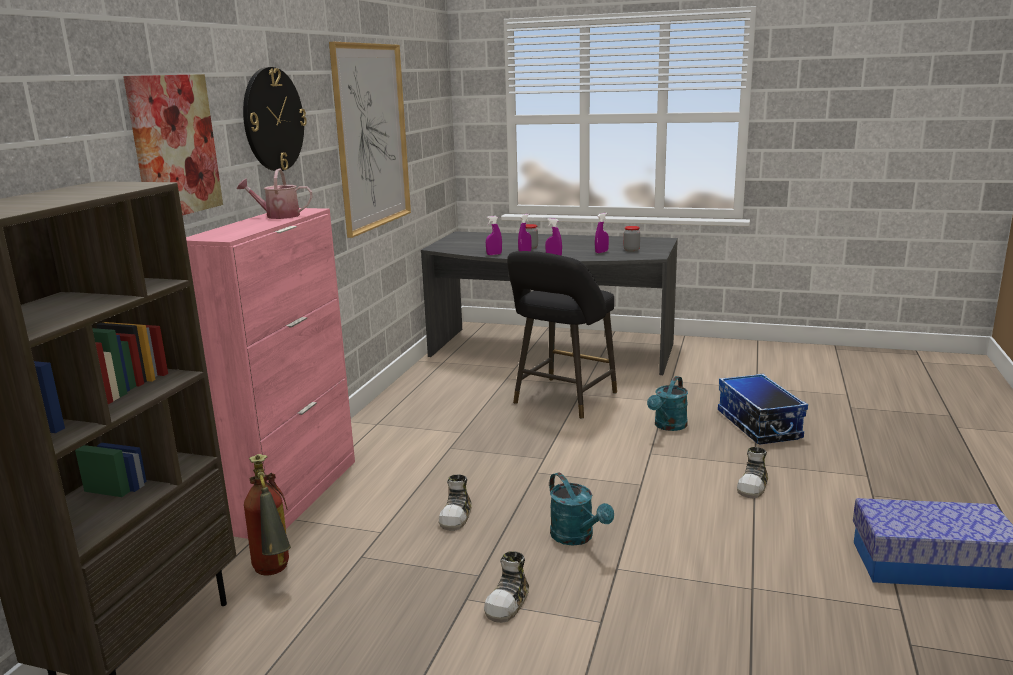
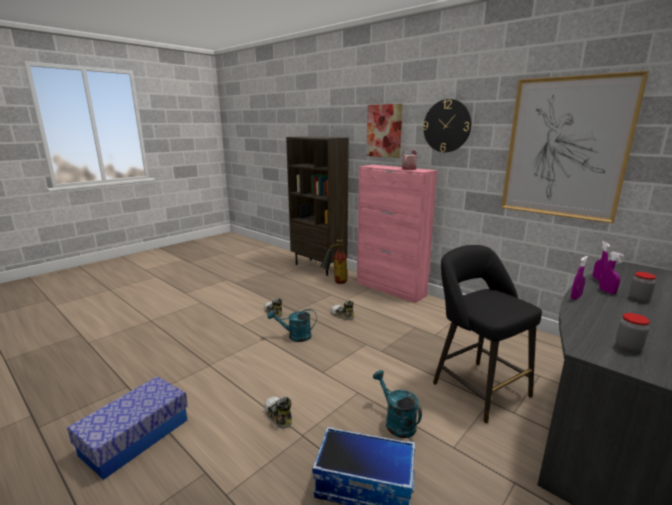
camera: 115 degrees right, 0 degrees up
(601, 252) = (612, 326): purple spray bottle -> none

